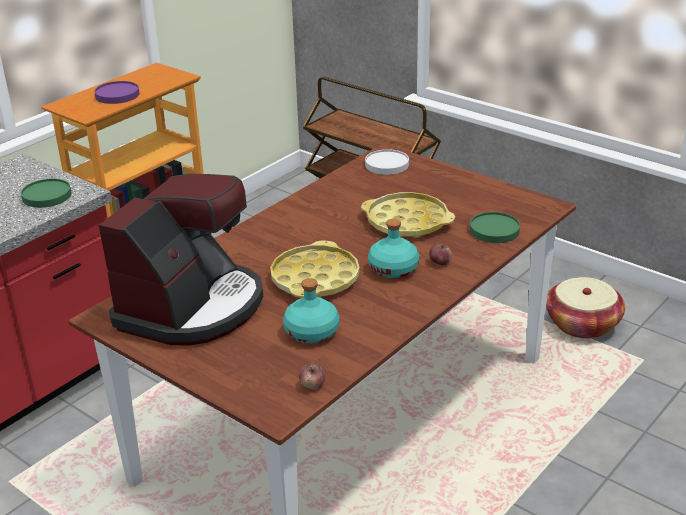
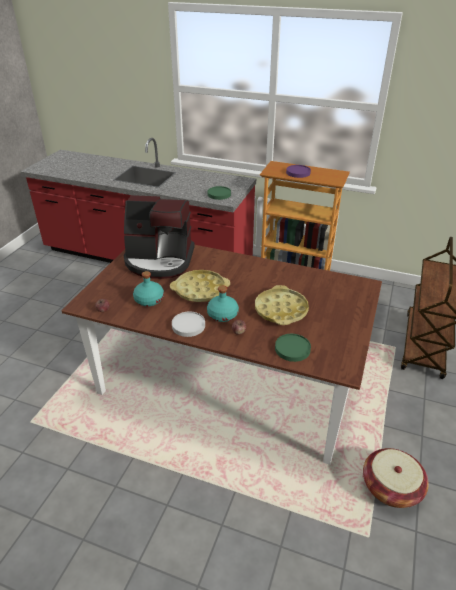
camera: 70 degrees right, 5 degrees up
(386, 164) = (351, 288): white plate -> white plate (188, 325)

